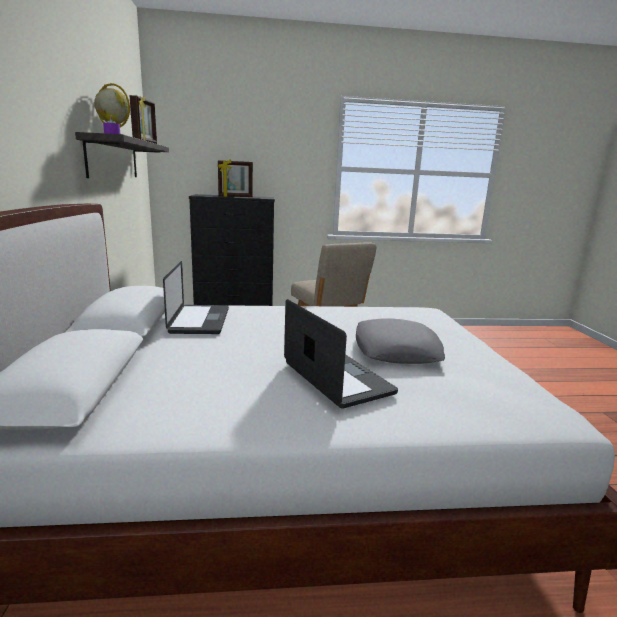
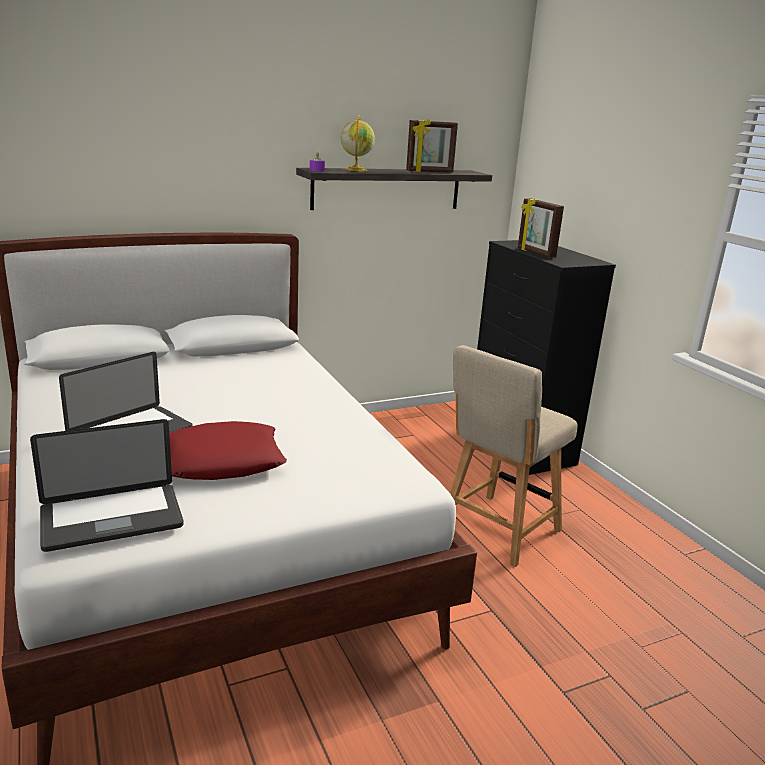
camera: 70 degrees right, 5 degrees up
(200, 320) = (258, 366): laptop -> laptop (111, 519)
(395, 350) = (223, 461): grey pillow -> red pillow

